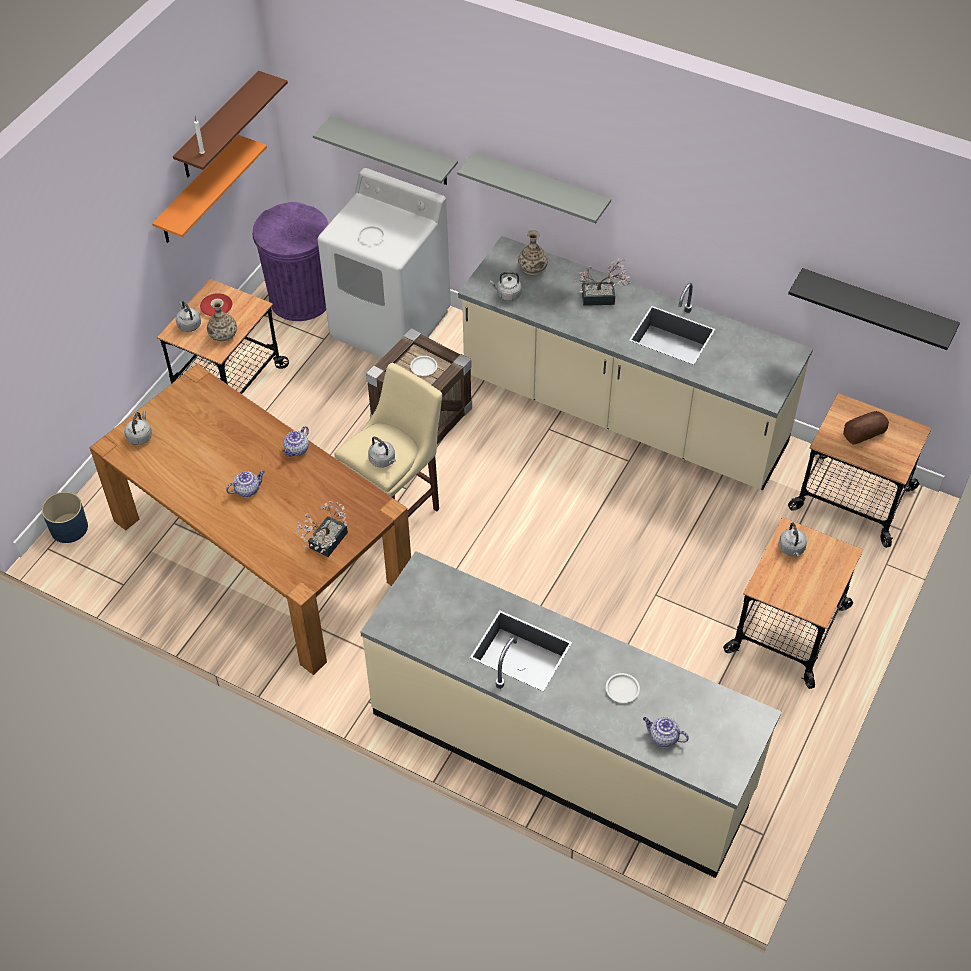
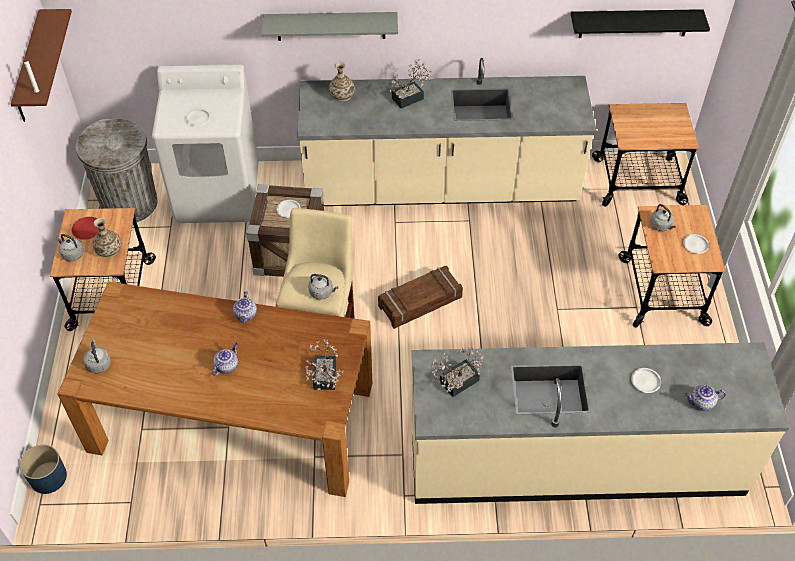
camera: 30 degrees left, 0 degrees up
(198, 191) = (33, 133): orange shelf -> none
(300, 299) = (129, 203): purple trash can -> grey trash can
(394, 151) = (184, 42): grey shelf -> none
(433, 601) = (455, 383): none -> potted plant
(507, 295) = (337, 123): grey kettle -> none
(516, 523) = (420, 302): none -> crate
(814, 586) = (695, 245): none -> white plate
(864, 433) = (646, 124): bread -> none

